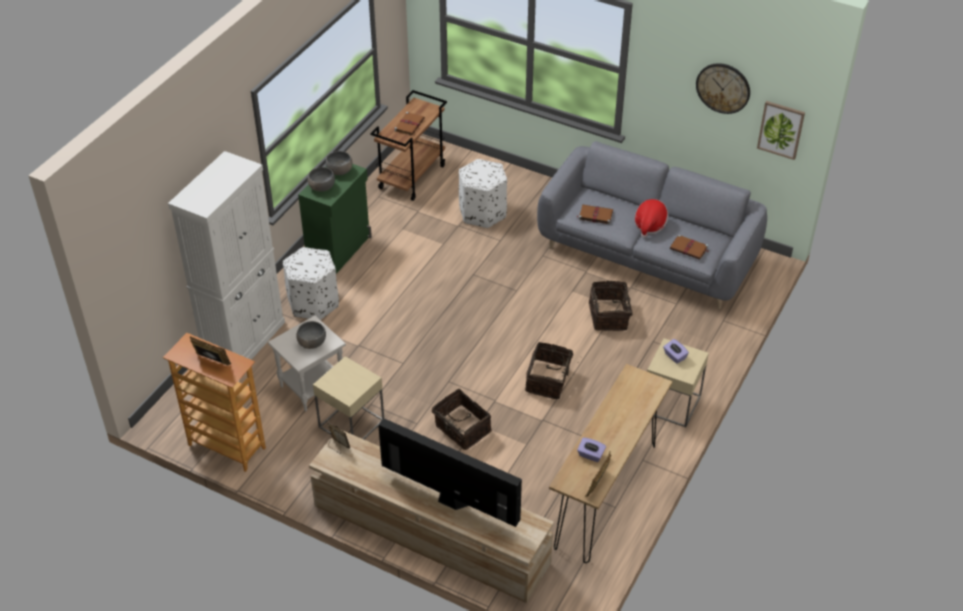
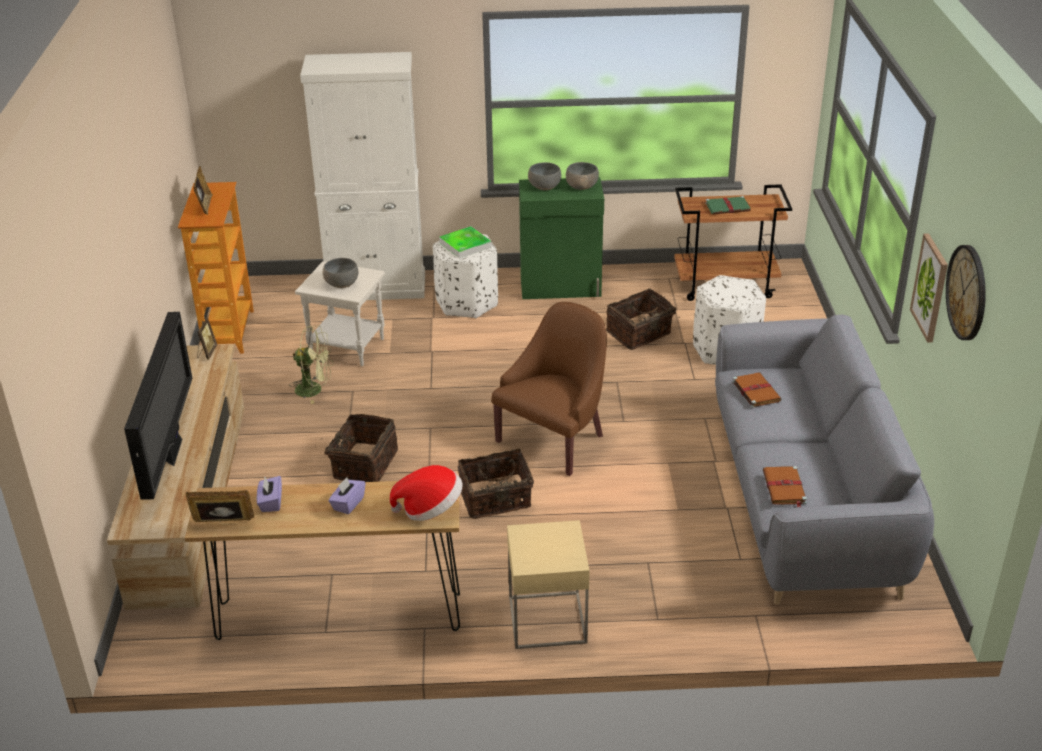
camera: 60 degrees right, 10 degrees down
(309, 263) = (465, 245): none -> tray
(351, 423) = (315, 389): beige side table -> green fan
(409, 124) = (728, 207): brown book -> green book
(510, 328) = (555, 439): none -> brown armchair
(610, 316) = (656, 508): basket -> basket (640, 334)
(649, 225) = (791, 440): hat -> hat (430, 509)
(674, 356) = (552, 541): purple tissue box -> purple tissue box (348, 504)
(781, 129) = (995, 395): picture -> picture (930, 287)

